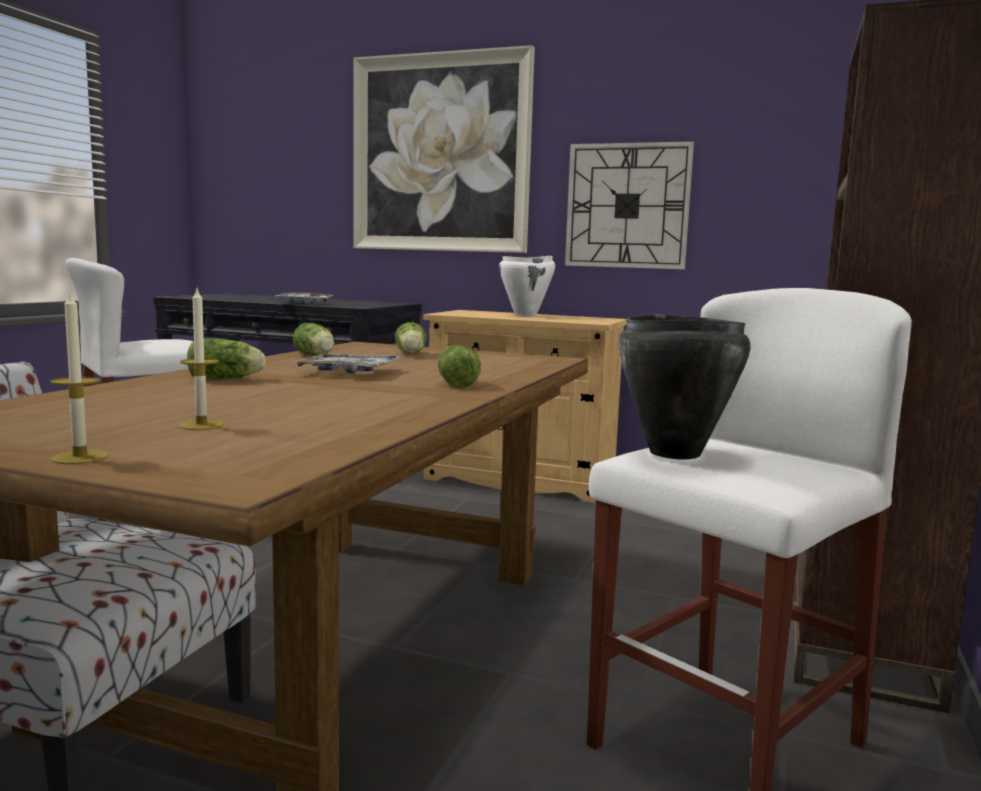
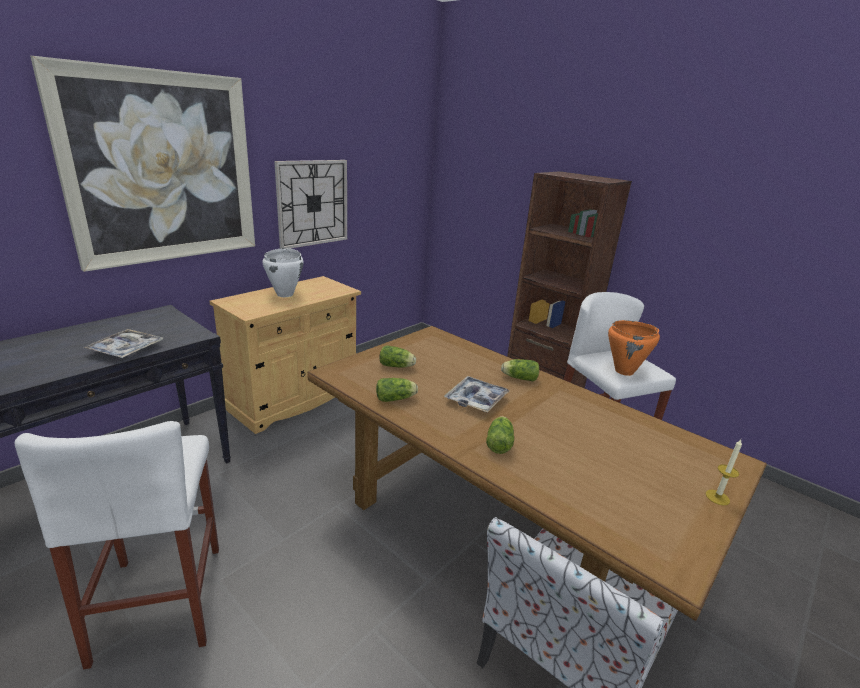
camera: 70 degrees left, 15 degrees up
(201, 425) = (643, 462): candle -> none
(674, 453) = (624, 371): black cooking pot -> orange cooking pot

